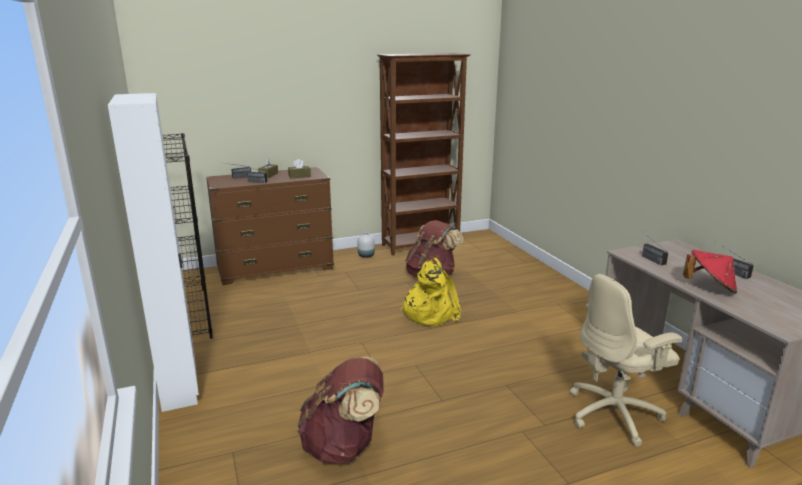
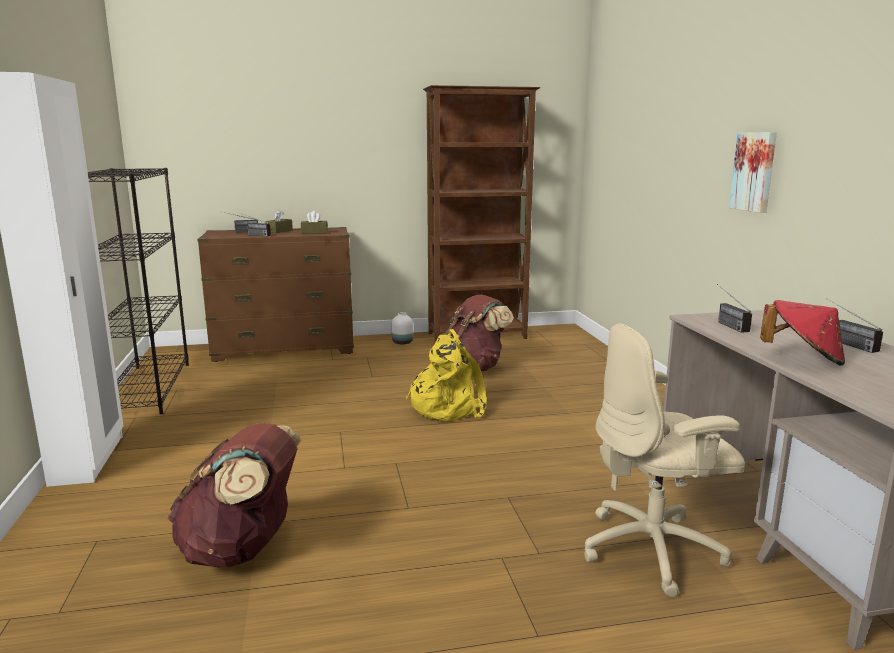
camera: 10 degrees right, 5 degrees down
(651, 141) = (755, 171): none -> picture

